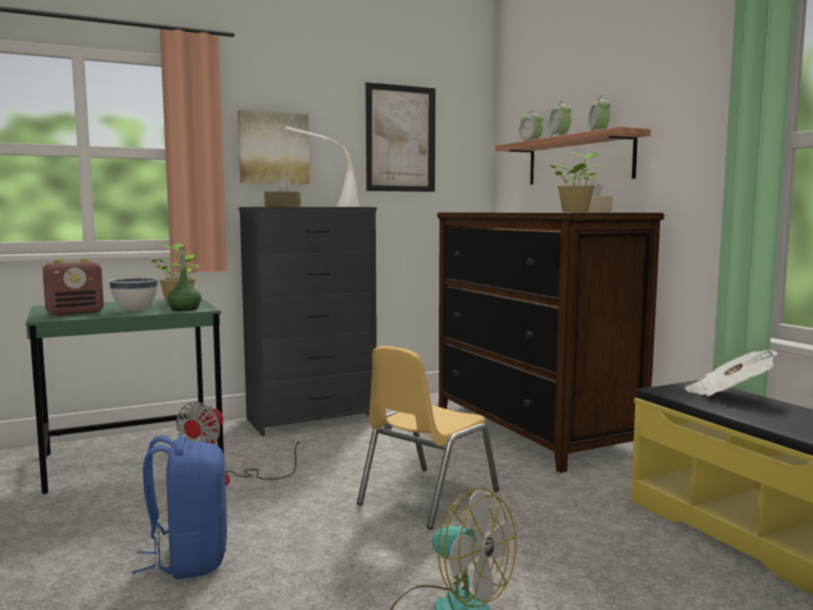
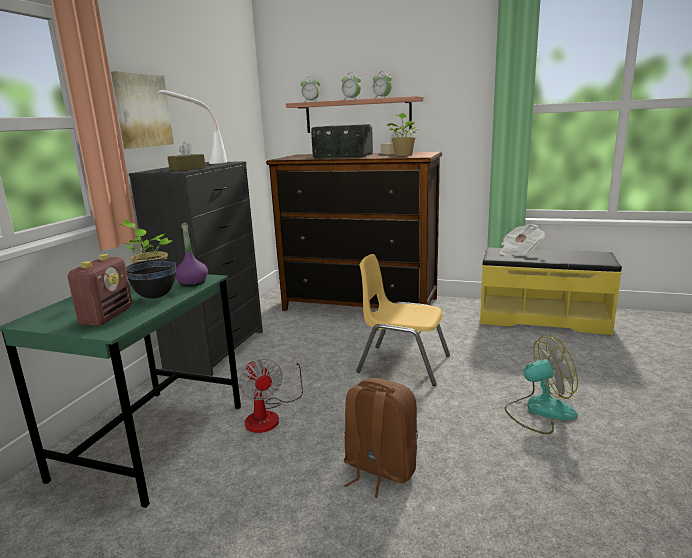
camera: 45 degrees left, 10 degrees up
(135, 311) = (156, 297): white bowl -> black bowl
(184, 309) = (192, 283): green bottle -> purple bottle
(189, 559) = (379, 469): blue backpack -> brown backpack
(400, 139) = (216, 97): picture -> none
(427, 497) = (403, 364): yellow chair -> yellow chair turned 120 degrees clockwise
(516, 212) = (343, 156): none -> radio

